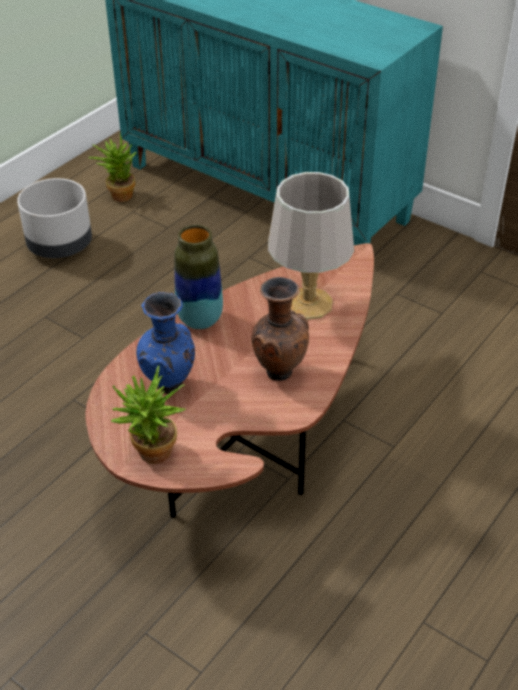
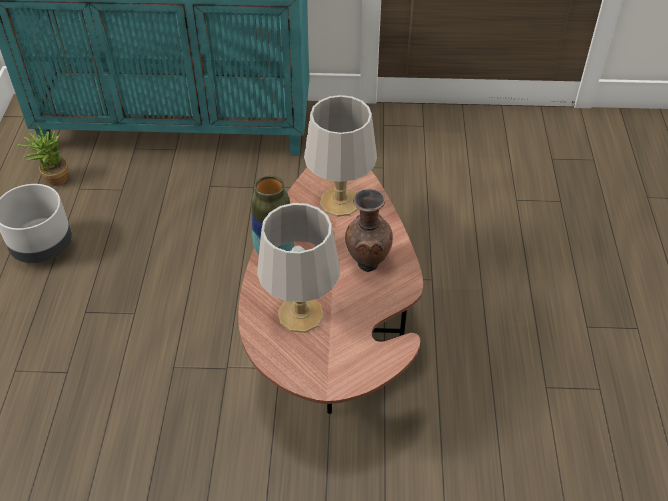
camera: 35 degrees left, 5 degrees up
(152, 457) = (340, 373): potted plant -> none
(170, 387) = (301, 314): blue vase -> grey table lamp

